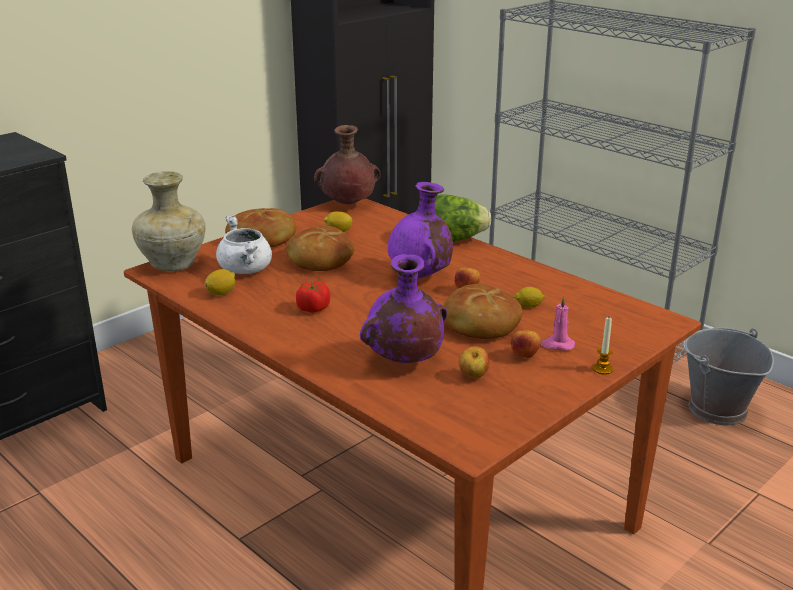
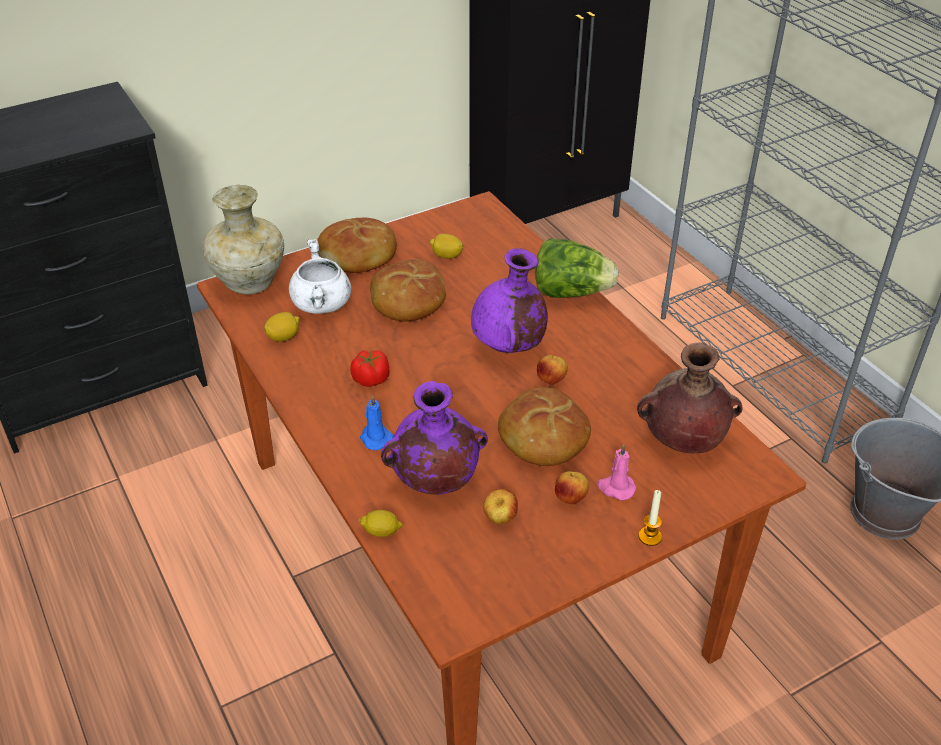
camera: 15 degrees right, 15 degrees up
(336, 343) = (375, 438): none -> blue candle
(347, 204) = (475, 210): brown vase -> brown vase (682, 440)
(528, 306) = (611, 418): lemon -> lemon (381, 531)

